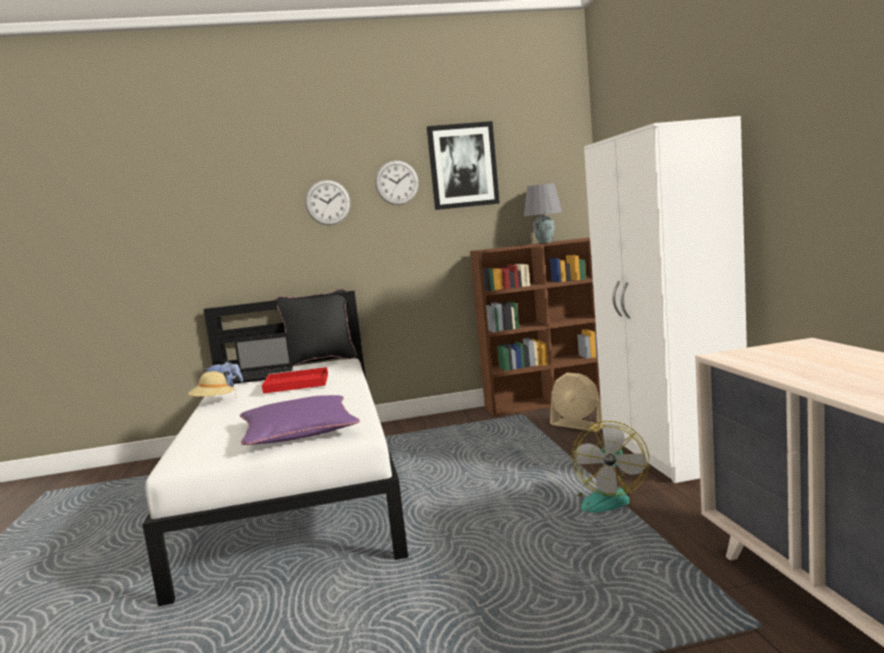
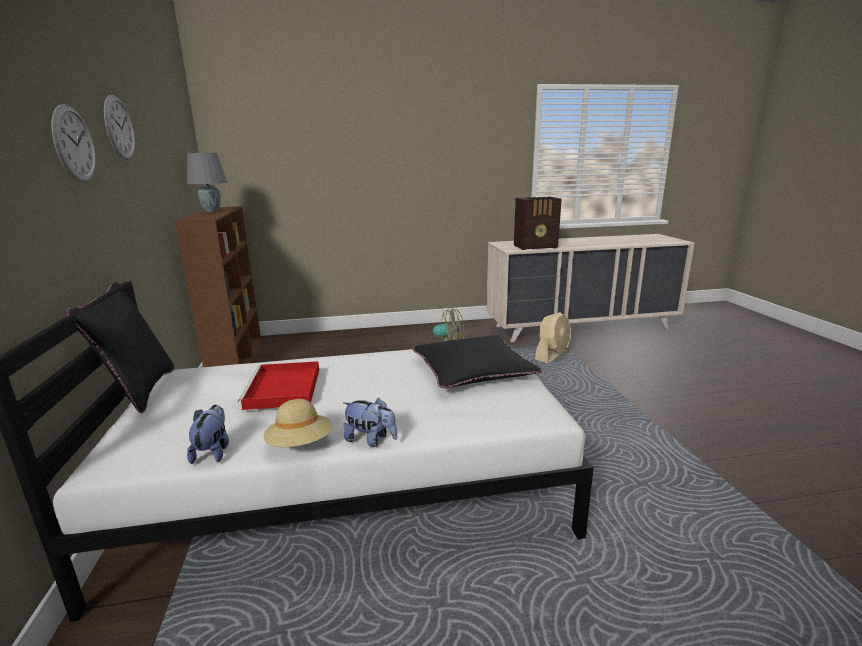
camera: 90 degrees left, 10 degrees up
(201, 415) = (371, 440): none -> plush toy
(264, 376) = (180, 424): laptop -> none
(298, 431) = (473, 370): purple pillow -> black pillow
(463, 166) = (151, 119): picture -> none
(578, 425) = (311, 354): beige fan -> beige fan (552, 355)
(669, 451) = (386, 336): white wardrobe -> none
(785, 366) = (536, 247): none -> radio

